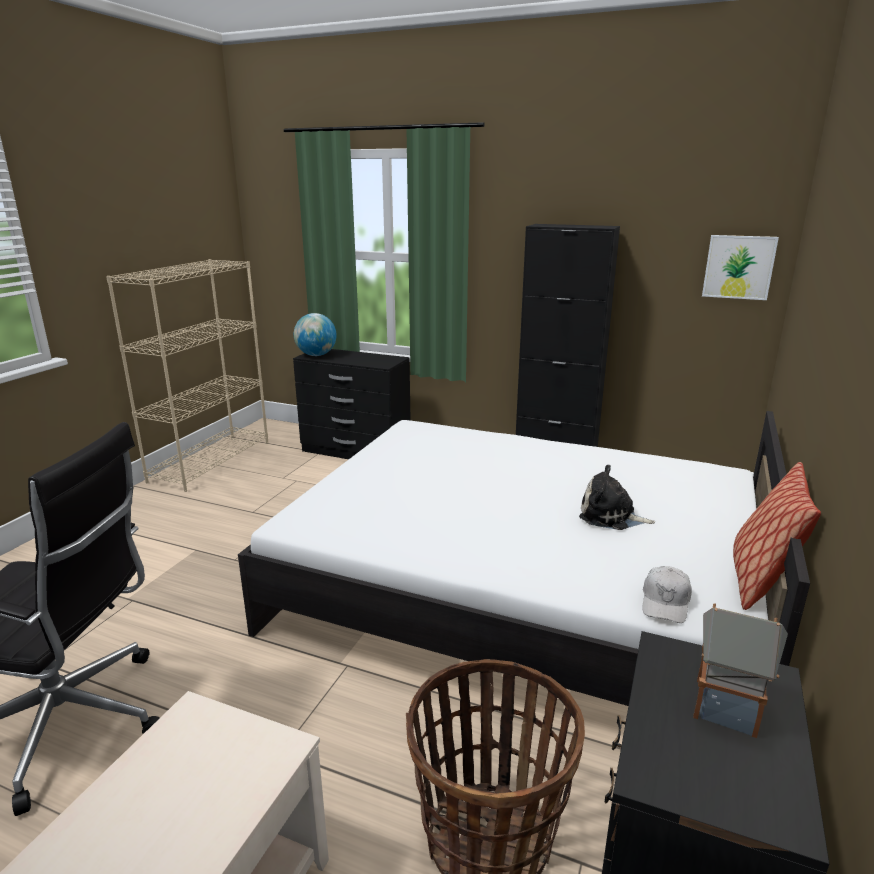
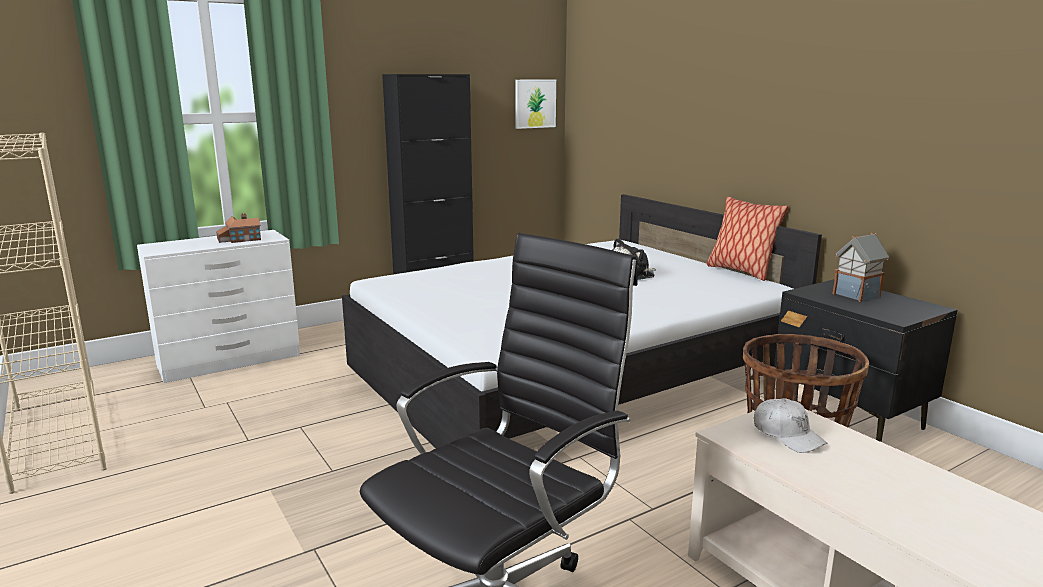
camera: 55 degrees left, 5 degrees down
(316, 355) = (166, 249): globe -> none
(356, 451) = (230, 360): black dresser -> white dresser
(366, 359) = (238, 239): none -> toy house
(665, 602) = (740, 291): white cap -> white cap (787, 435)

